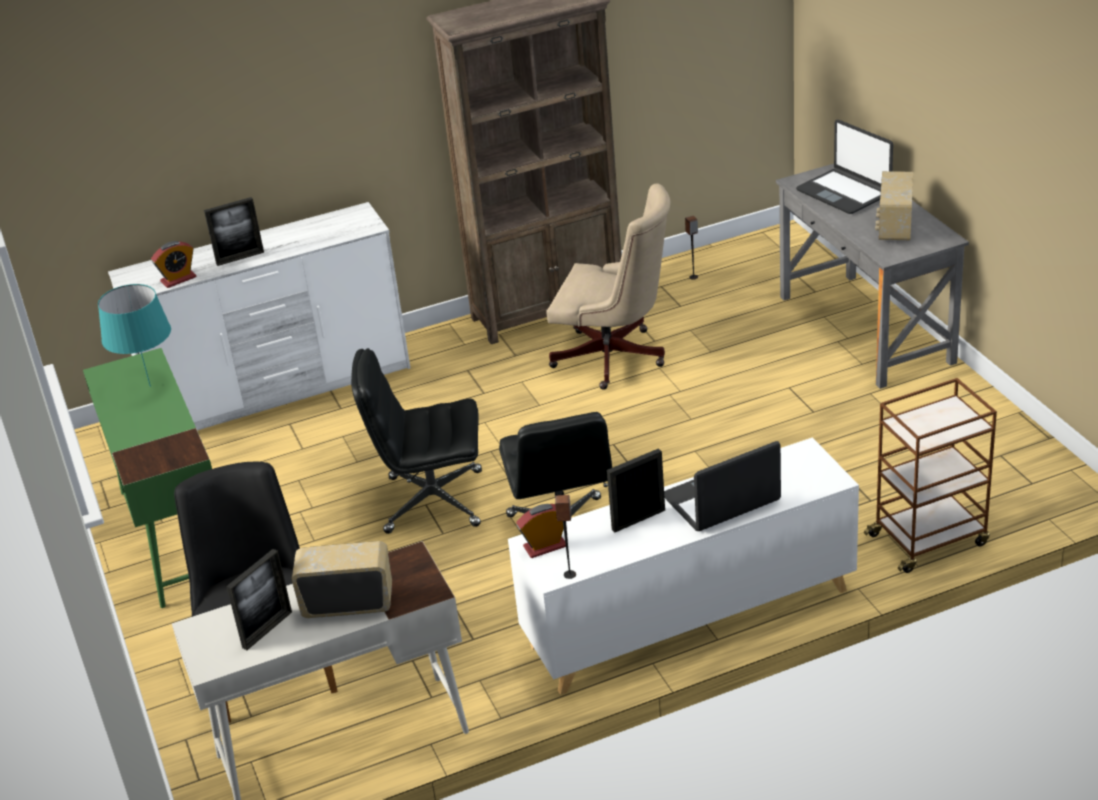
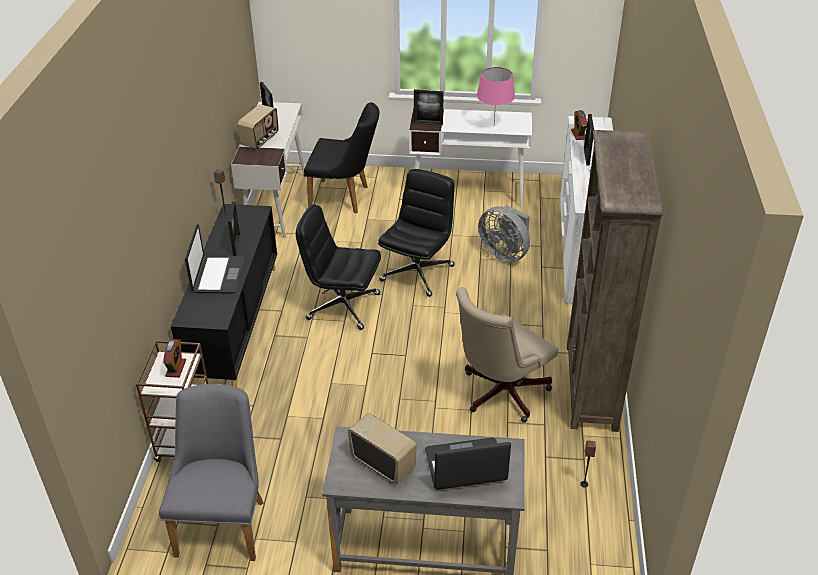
camera: 115 degrees right, 5 degrees up
(150, 386) = (494, 126): turquoise table lamp -> pink table lamp
(175, 448) = (428, 123): none -> picture frame
(176, 535) = (468, 192): green desk -> white desk
(329, 446) = (505, 253): none -> grey fan
(545, 546) = (252, 213): alarm clock -> alarm clock (176, 368)
(689, 618) = (235, 322): white cabinet -> black cabinet
(989, 454) = (224, 520): none -> grey chair

